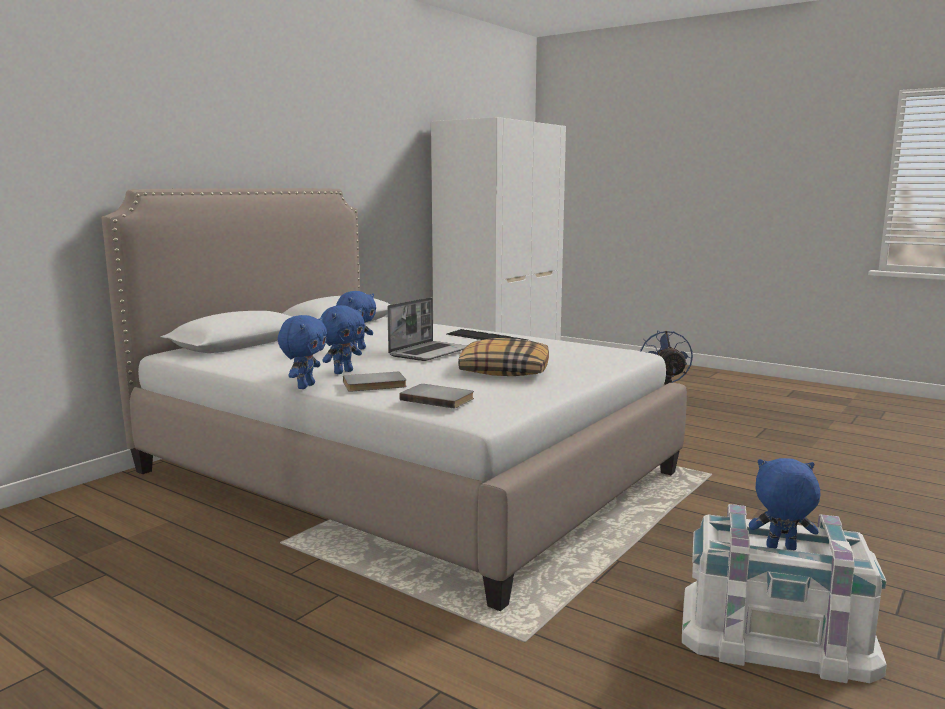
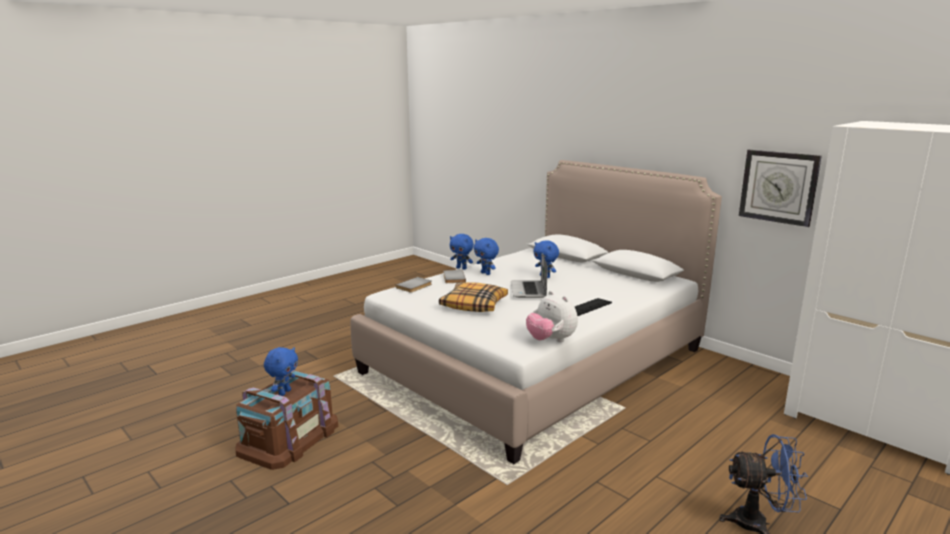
camera: 100 degrees right, 5 degrees up
(385, 191) = (778, 187): none -> wall clock
(429, 352) = (529, 290): laptop -> laptop turned 45 degrees clockwise
(596, 346) = (551, 340): none -> plush toy
(775, 634) = (288, 437): white storage box -> brown storage box

